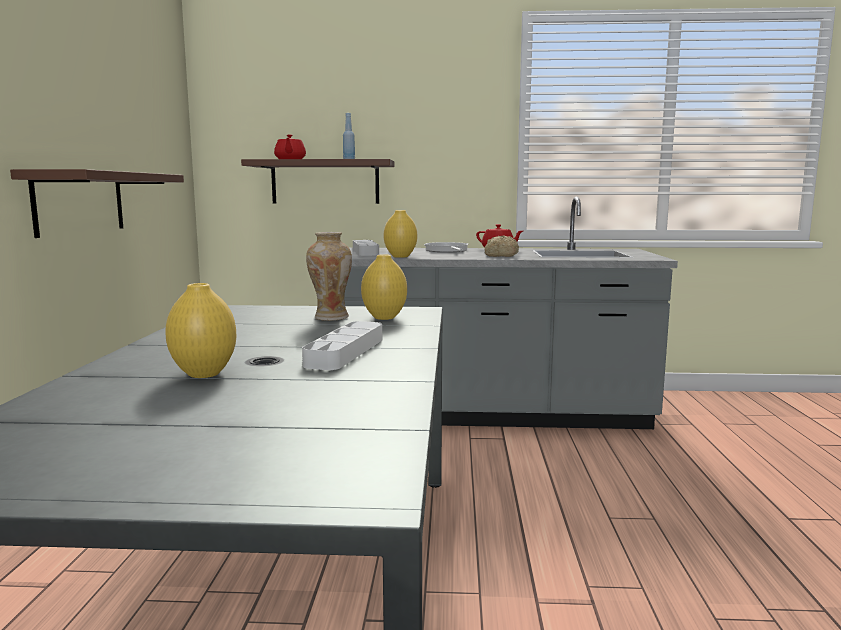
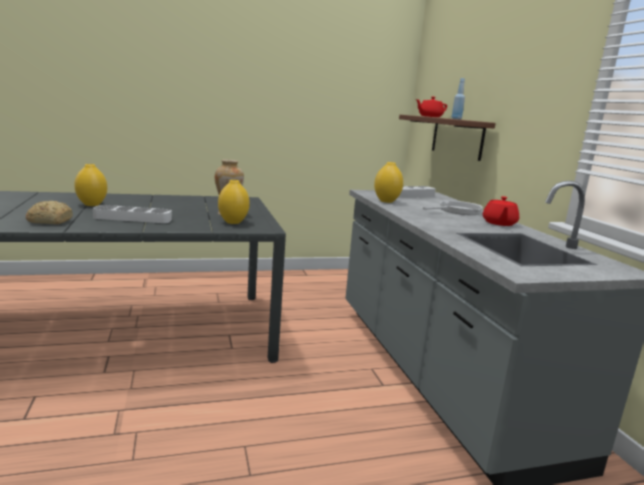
camera: 70 degrees right, 5 degrees up
(80, 202) = (264, 132): brown shelf -> none
(501, 256) = (439, 222): bread -> bread (49, 221)

